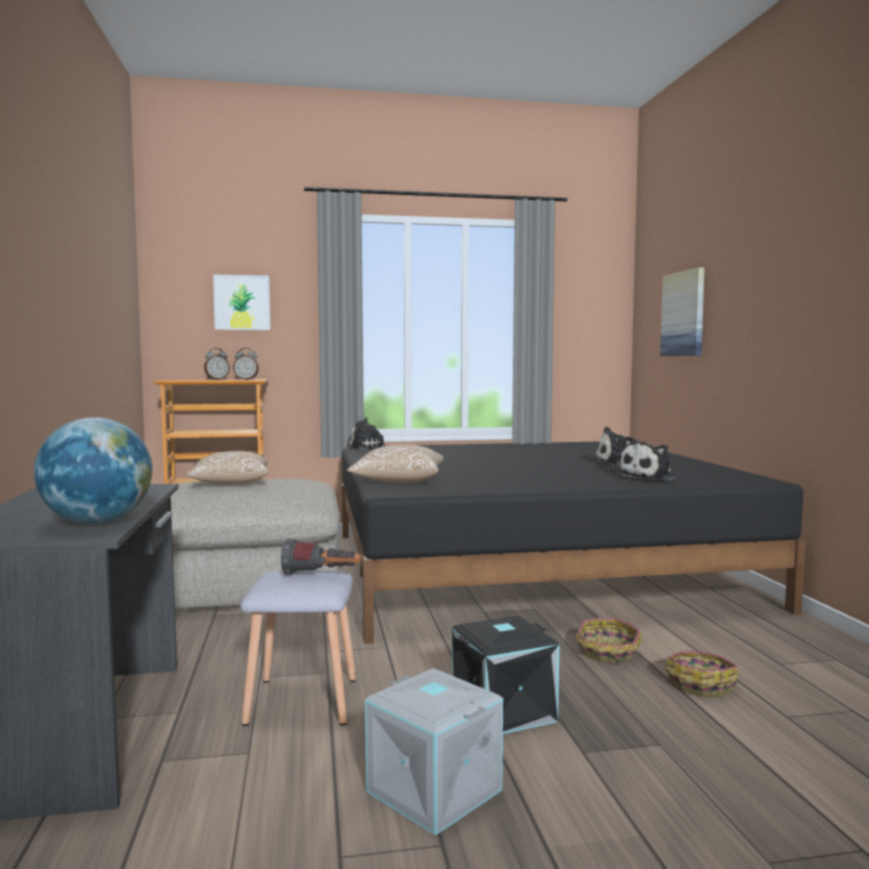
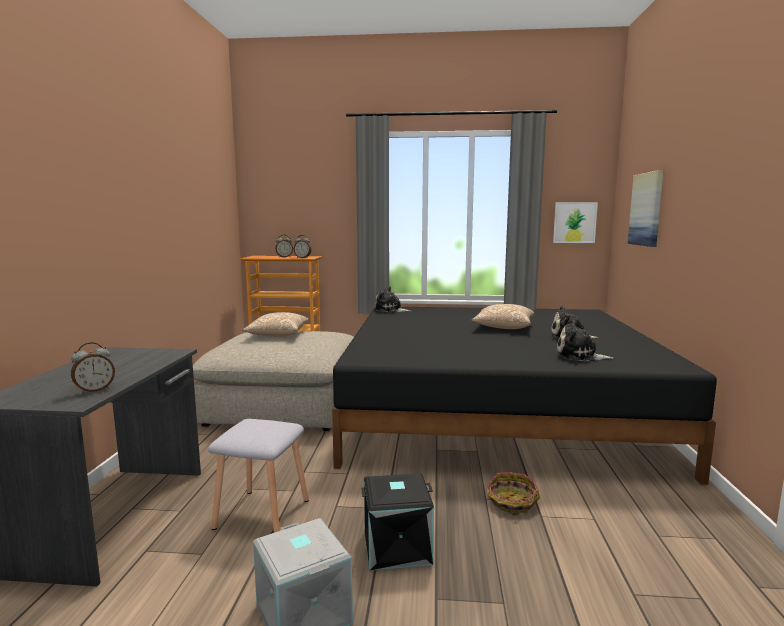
camera: 15 degrees right, 5 degrees up
(97, 523) = (95, 390): globe -> alarm clock
(242, 302) = (305, 200): picture -> picture (574, 222)
(322, 575) = (274, 428): flashlight -> none
(398, 481) = (375, 347): pillow -> pillow (503, 327)
(649, 478) = (579, 356): plush toy -> plush toy turned 45 degrees clockwise
(700, 684) = (573, 546): basket -> none

